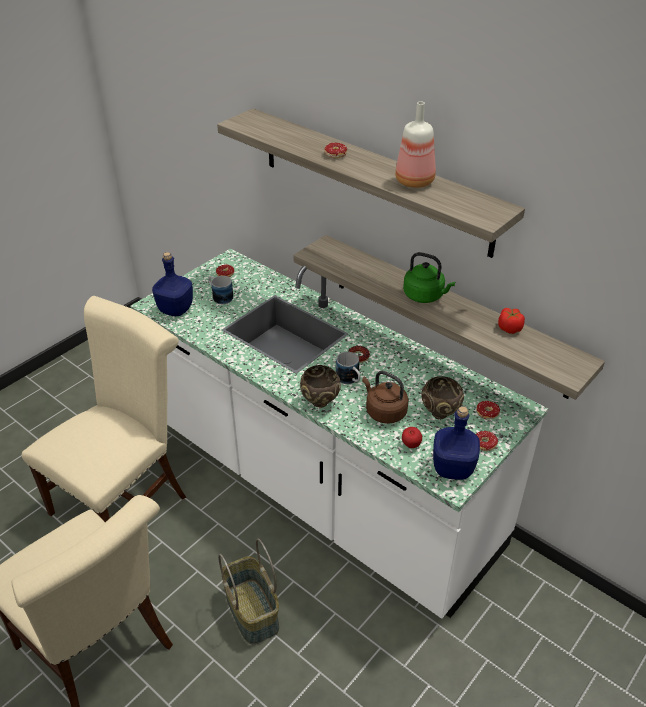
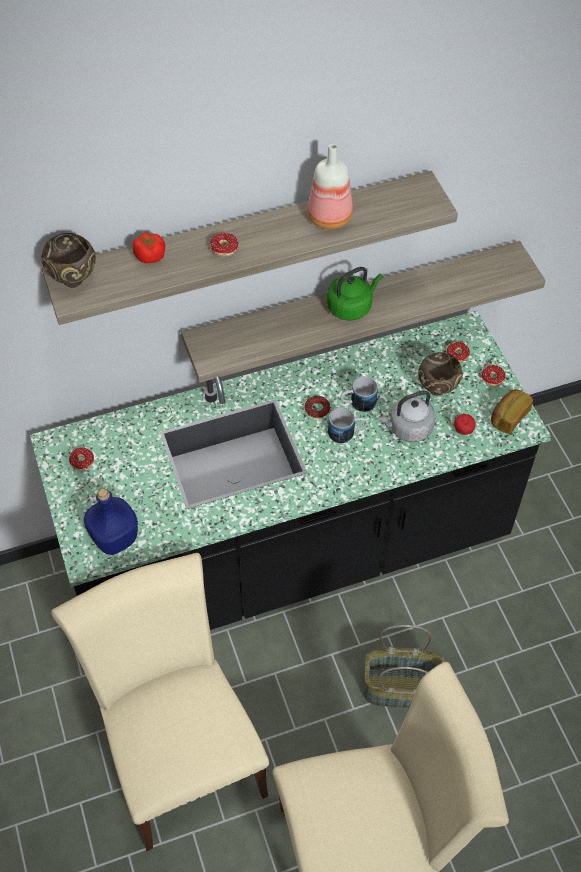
camera: 60 degrees left, 15 degrees up
(220, 296) = (123, 485): mug -> mug (357, 403)
(320, 403) = (365, 473): brown bowl -> brown bowl (74, 280)
(323, 487) = (290, 553): white counter -> black counter
(384, 412) = (408, 429): brown kettle -> grey kettle
(453, 469) = (508, 417): blue bottle -> bread
(509, 328) = (439, 275): tomato -> tomato (150, 256)

